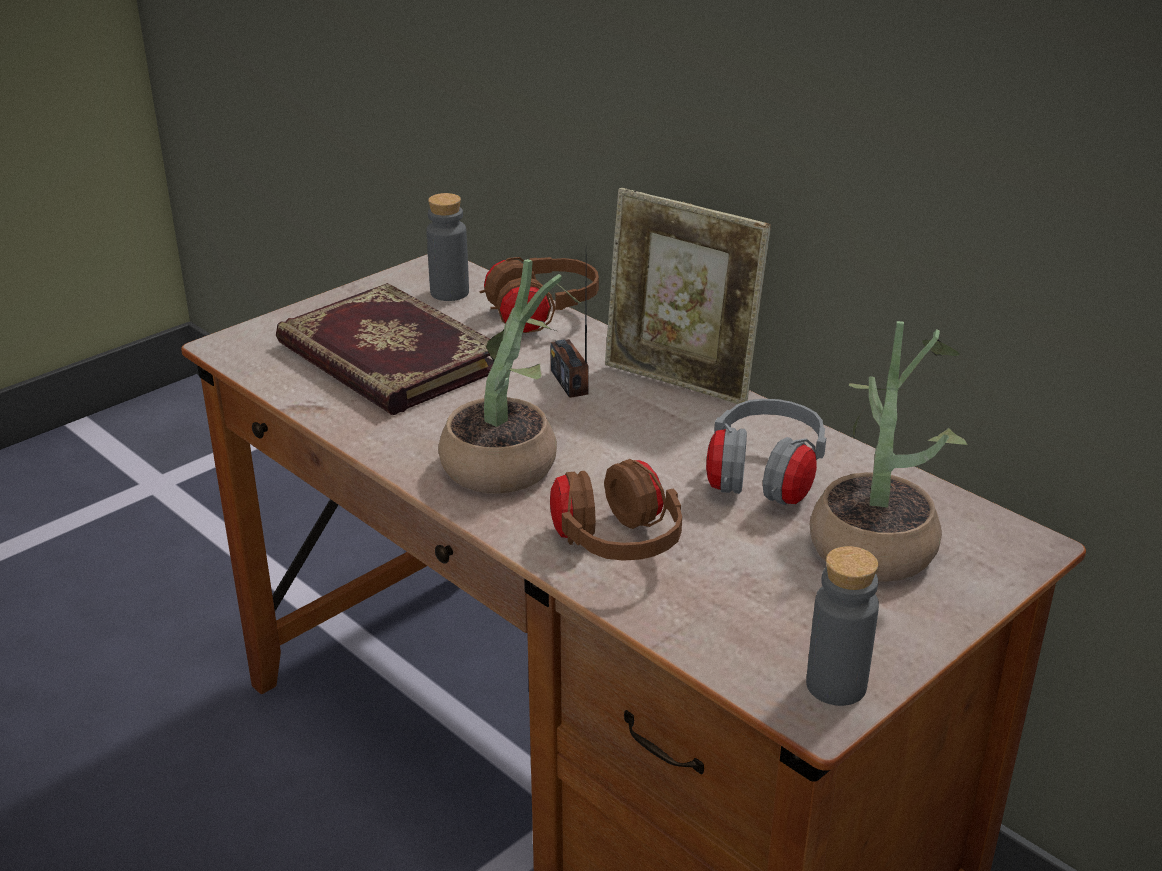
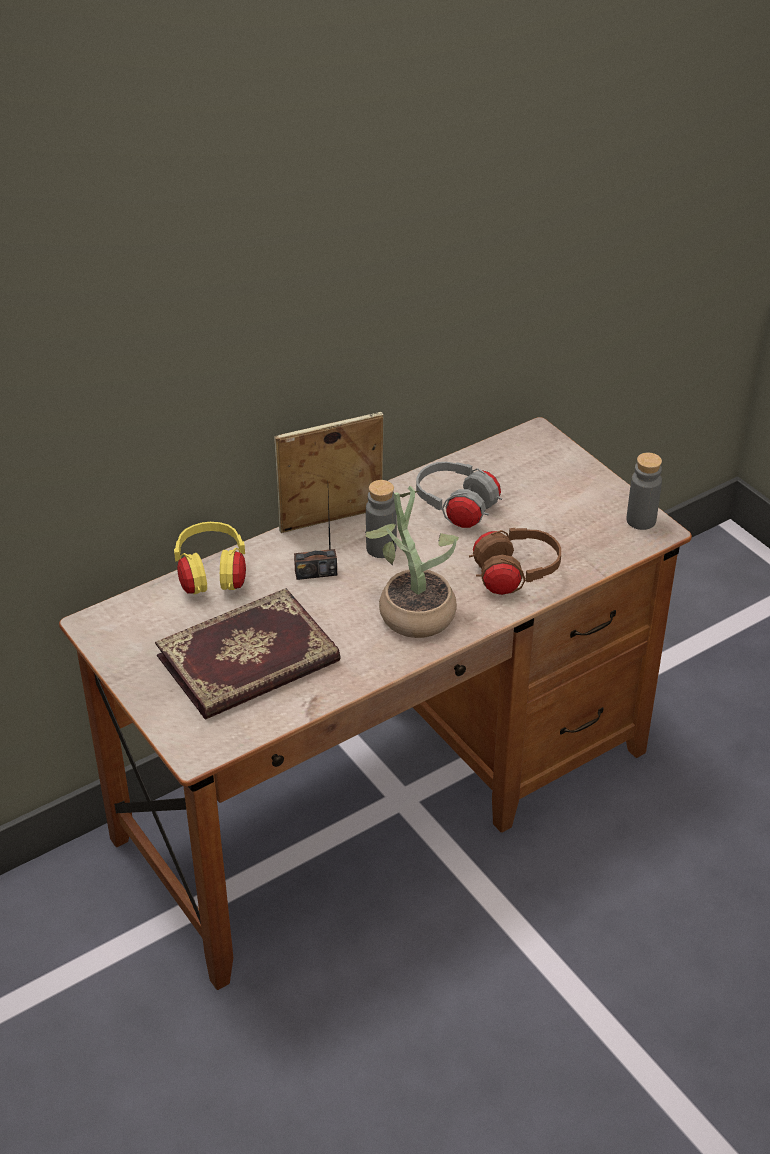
camera: 80 degrees left, 10 degrees up
(449, 292) = (149, 620): grey bottle -> grey bottle (381, 548)
(541, 317) = (212, 575): brown headphones -> yellow headphones
(679, 382) = (331, 524): picture frame -> picture frame turned 150 degrees counterclockwise
(875, 540) = (524, 482): potted plant -> none

